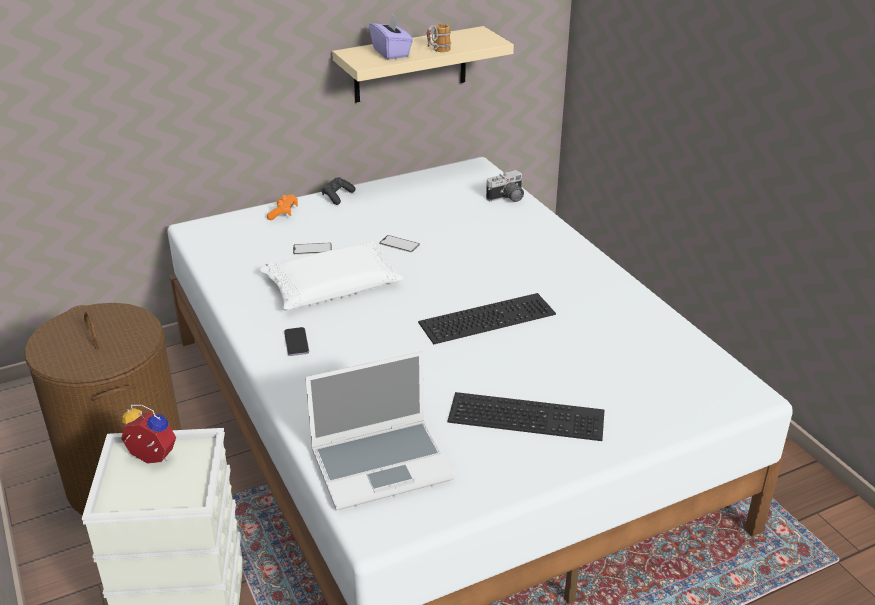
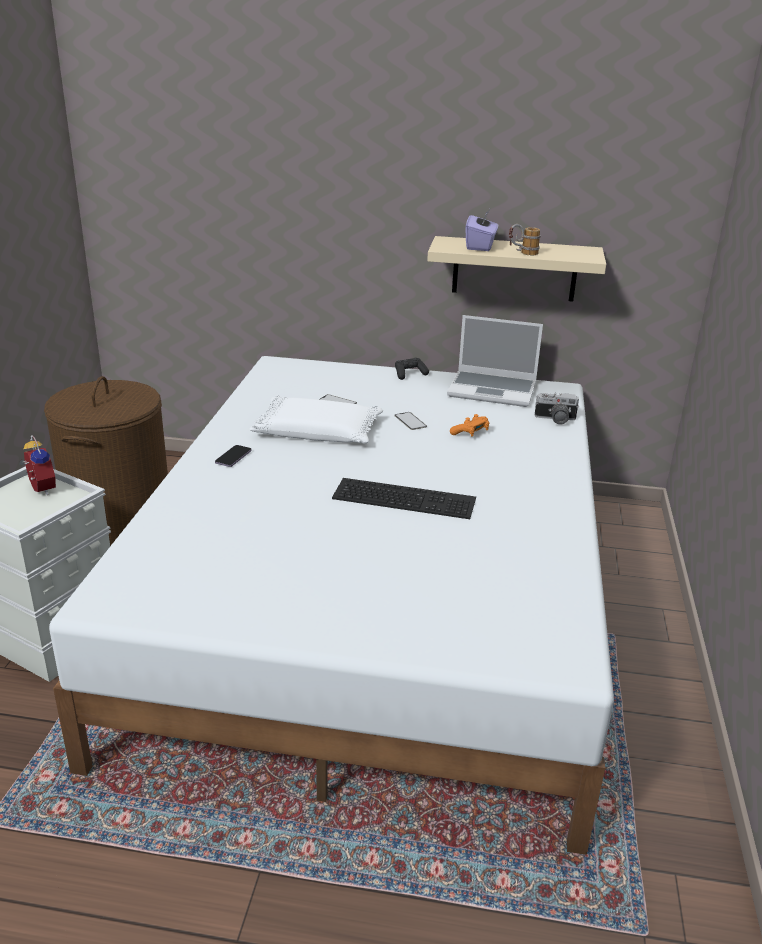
camera: 35 degrees right, 5 degrees down
(283, 213) = (351, 372): orange game controller -> orange game controller (470, 433)
(382, 464) = (169, 562): laptop -> laptop (493, 390)
(528, 415) = (331, 582): keyboard -> none

